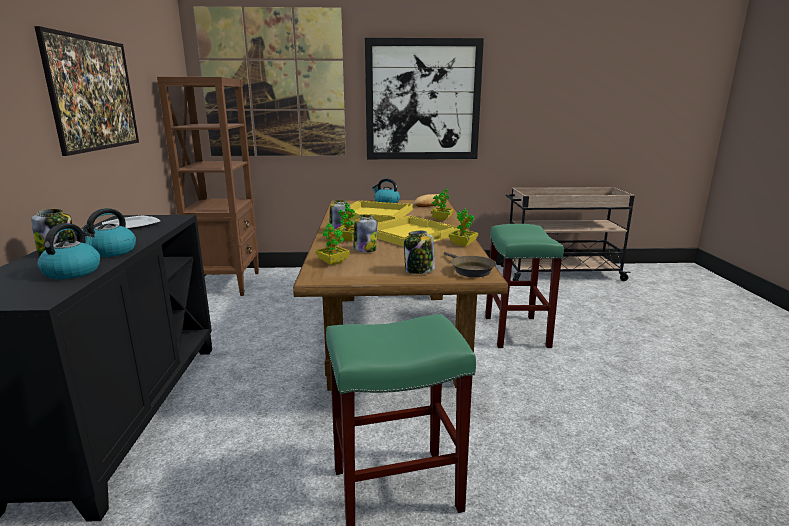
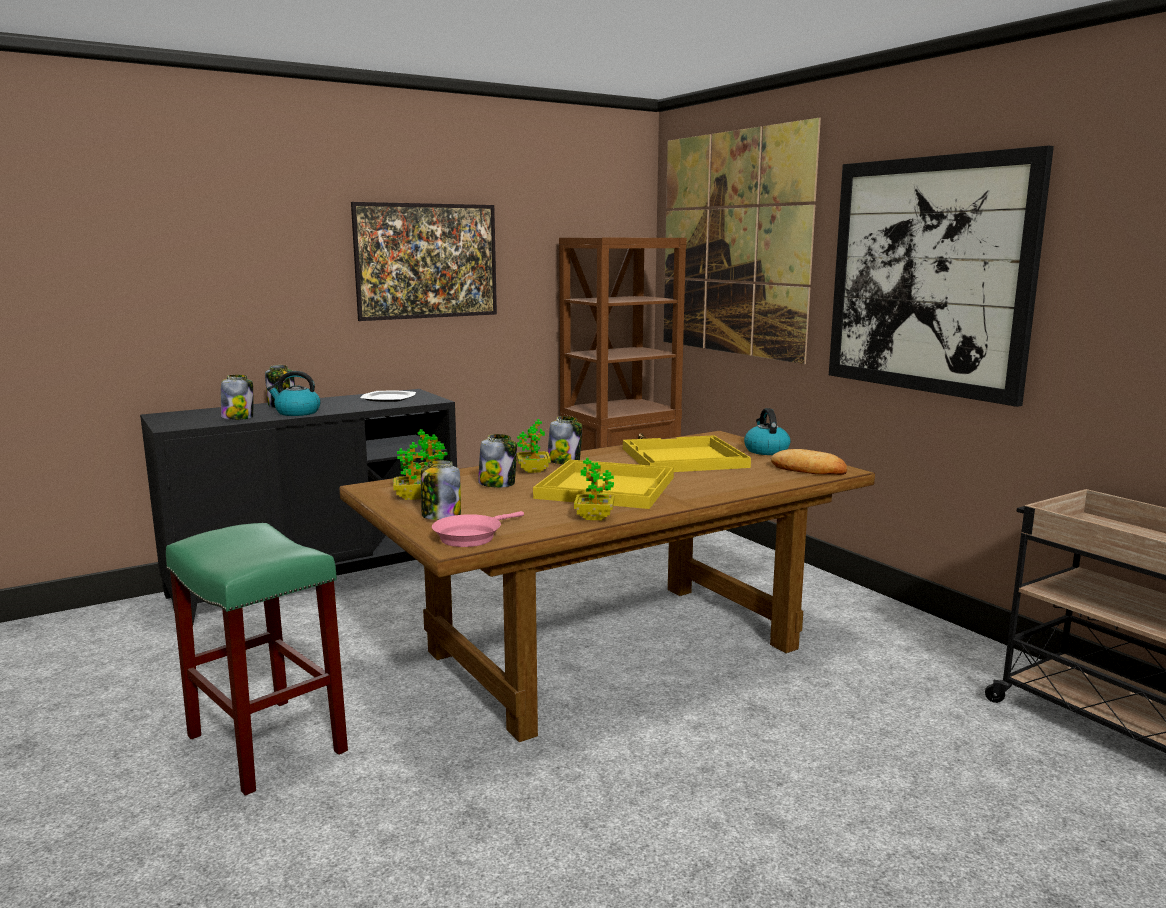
camera: 60 degrees right, 5 degrees down
(73, 272) = (238, 418): kettle -> jar
(441, 219) = (723, 488): potted plant -> potted plant (412, 497)
(470, 270) = (471, 536): brown frying pan -> pink frying pan
(517, 332) = (753, 746): green stool -> none

